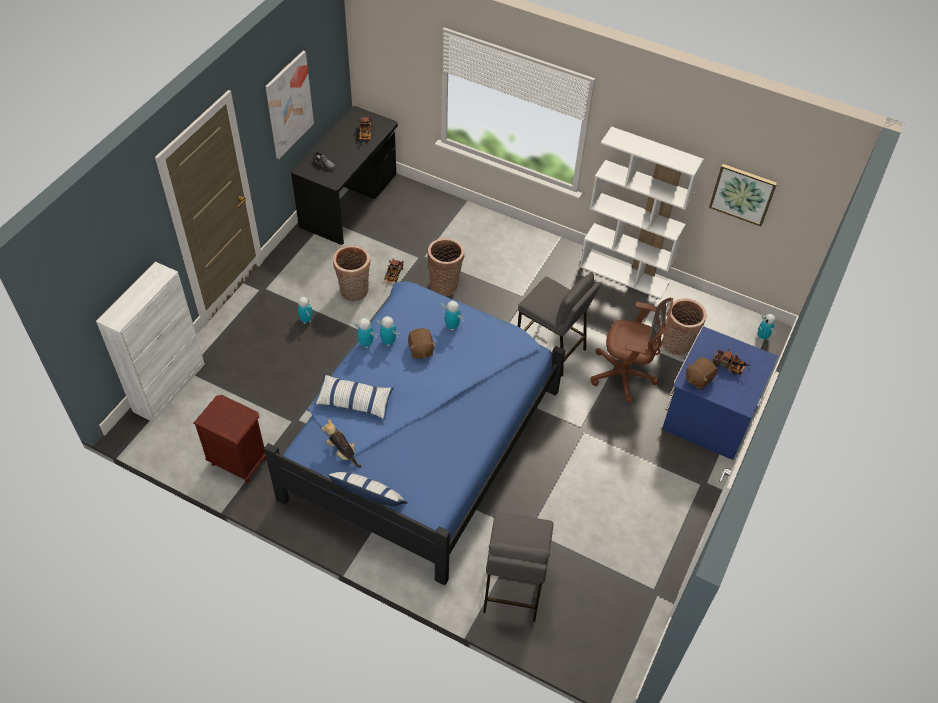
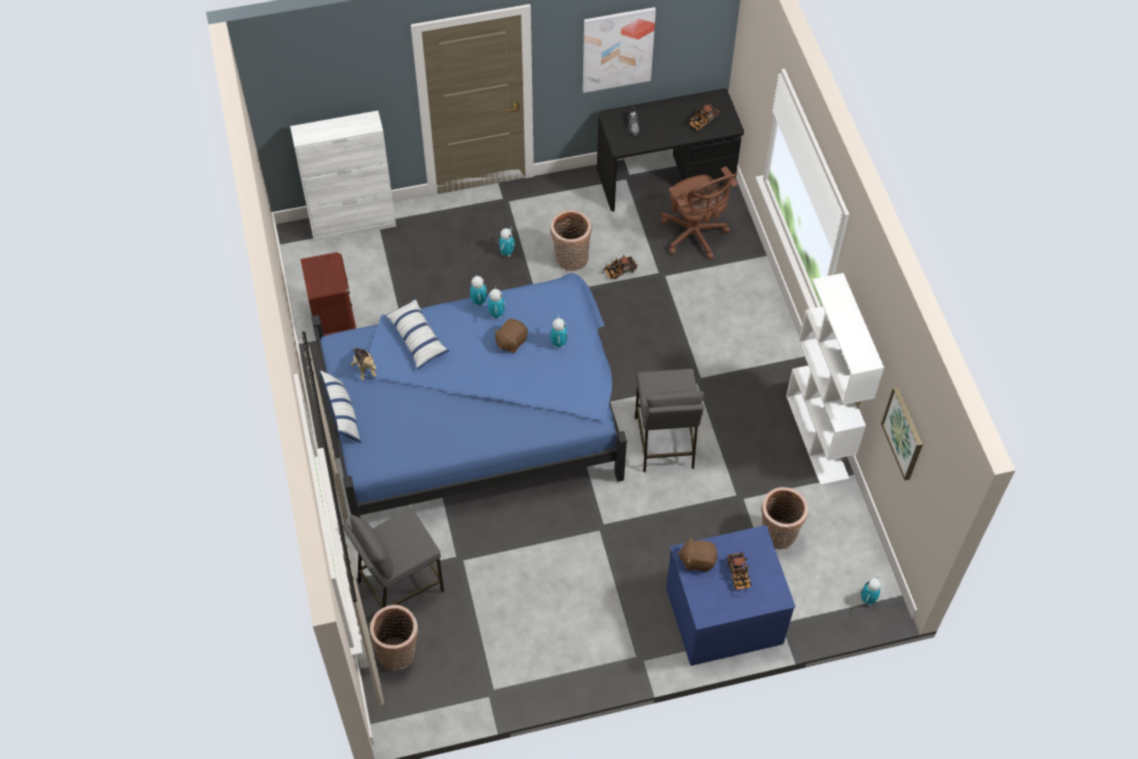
camera: 50 degrees right, 5 degrees up
(342, 452) = (364, 368): plush toy -> plush toy turned 150 degrees clockwise
(445, 285) = (650, 314): basket -> basket (399, 653)
(625, 376) = (696, 519): brown office chair -> brown office chair (695, 236)

